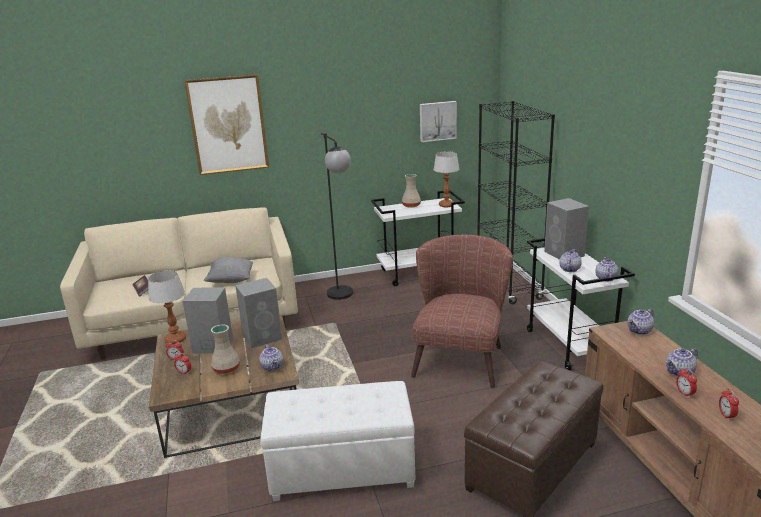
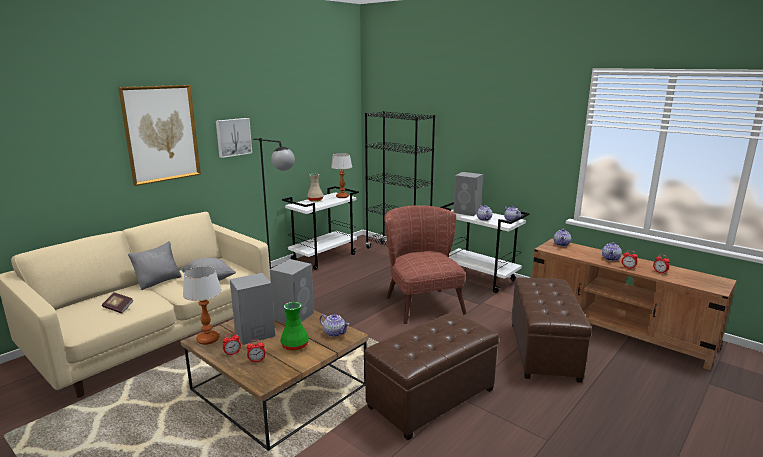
camera: 35 degrees left, 5 degrees down
(196, 271) = (159, 282): none -> grey pillow
(226, 368) = (294, 346): beige vase -> green vase
(342, 469) = (431, 398): white ottoman -> brown ottoman
(437, 121) = (324, 129): picture -> picture (233, 137)

